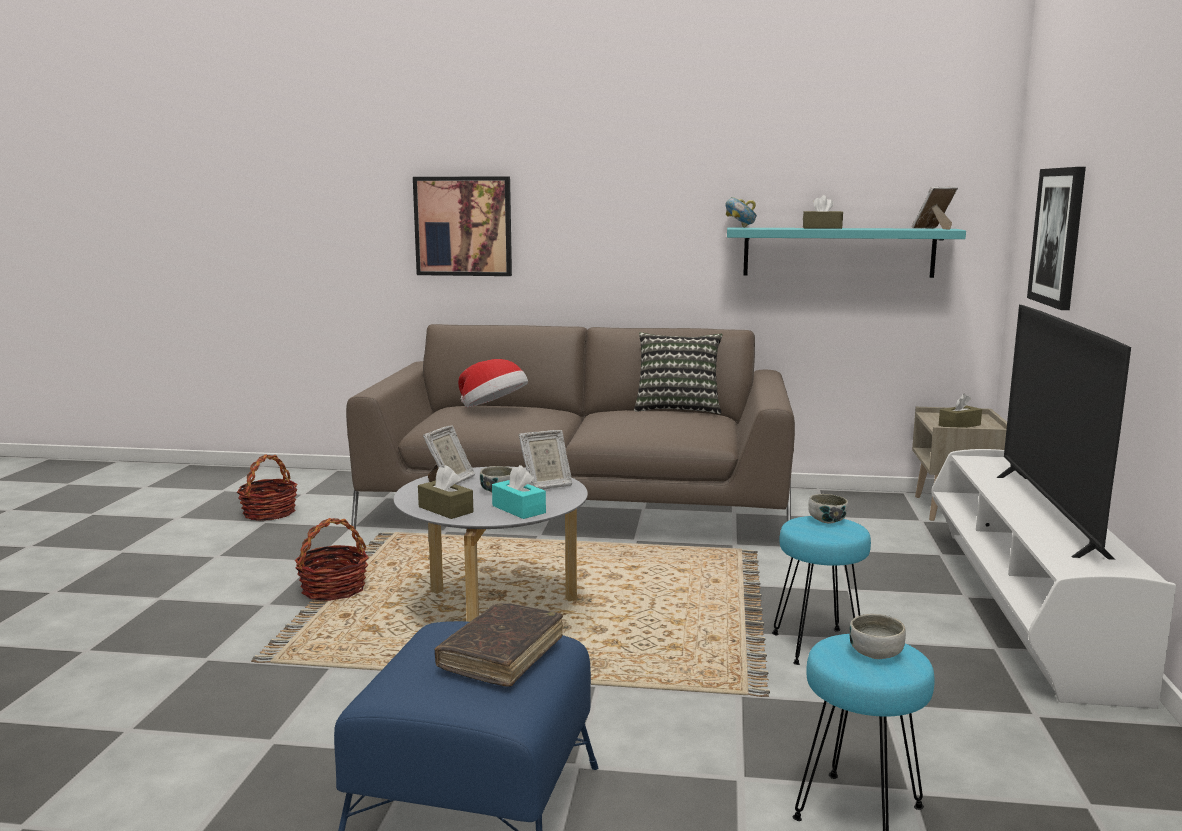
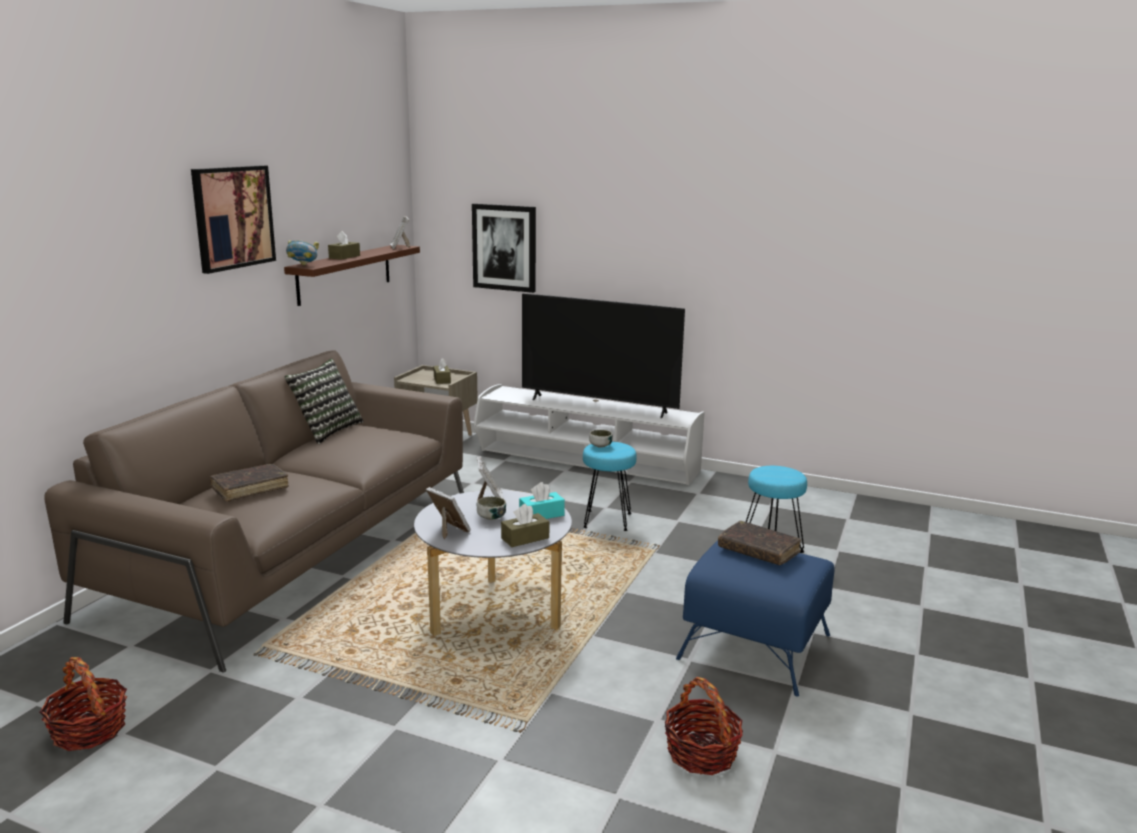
camera: 75 degrees left, 5 degrees up
(333, 589) = (386, 687): basket -> basket (701, 753)
(463, 226) = (72, 310): picture -> picture (233, 217)
(493, 409) = (250, 488): hat -> brown book
(838, 252) = (345, 273): turquoise shelf -> brown shelf
(875, 653) = (777, 472): bowl -> none

